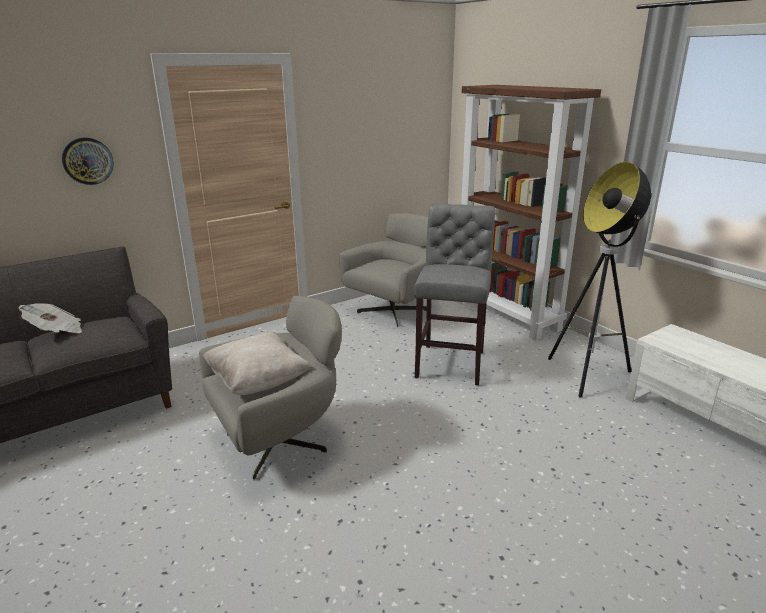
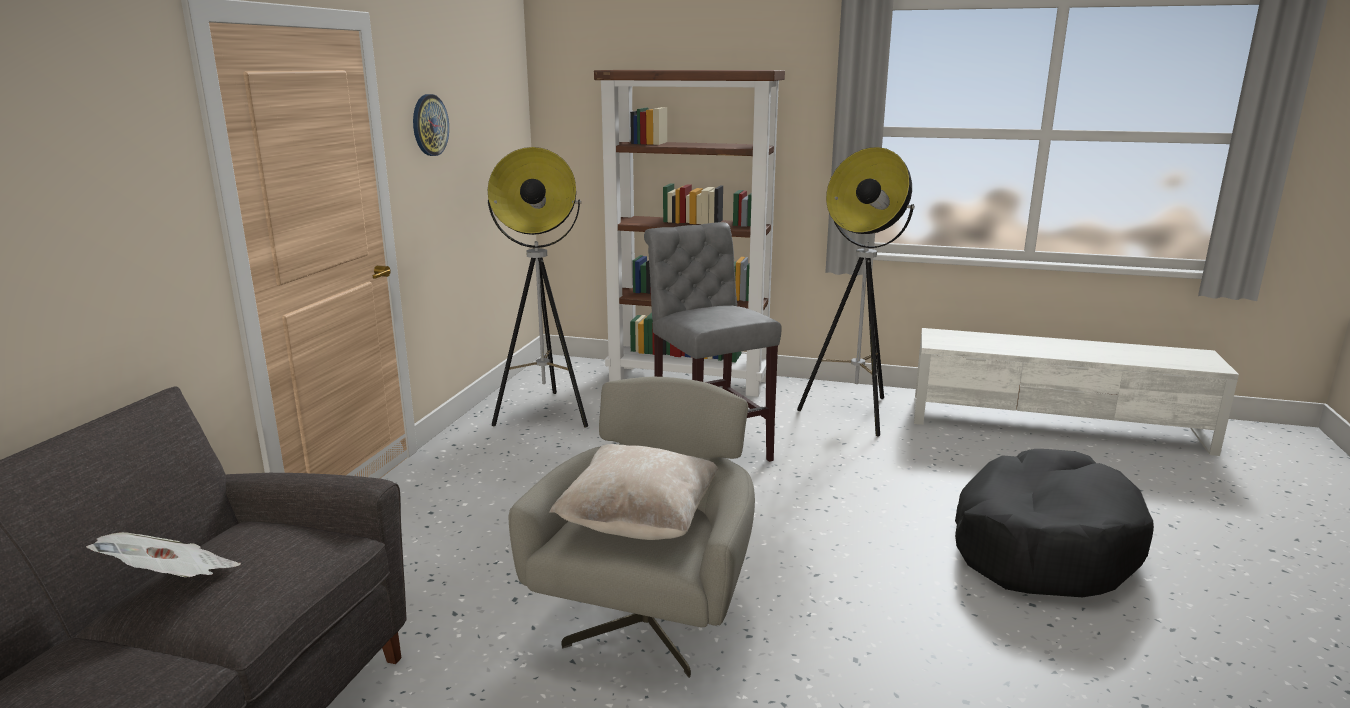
camera: 40 degrees left, 5 degrees down
(87, 161) = (90, 214): wall clock -> wall clock (429, 125)
(394, 310) = (546, 413): grey armchair -> floor lamp
(581, 526) = (1042, 545): none -> black dog bed

